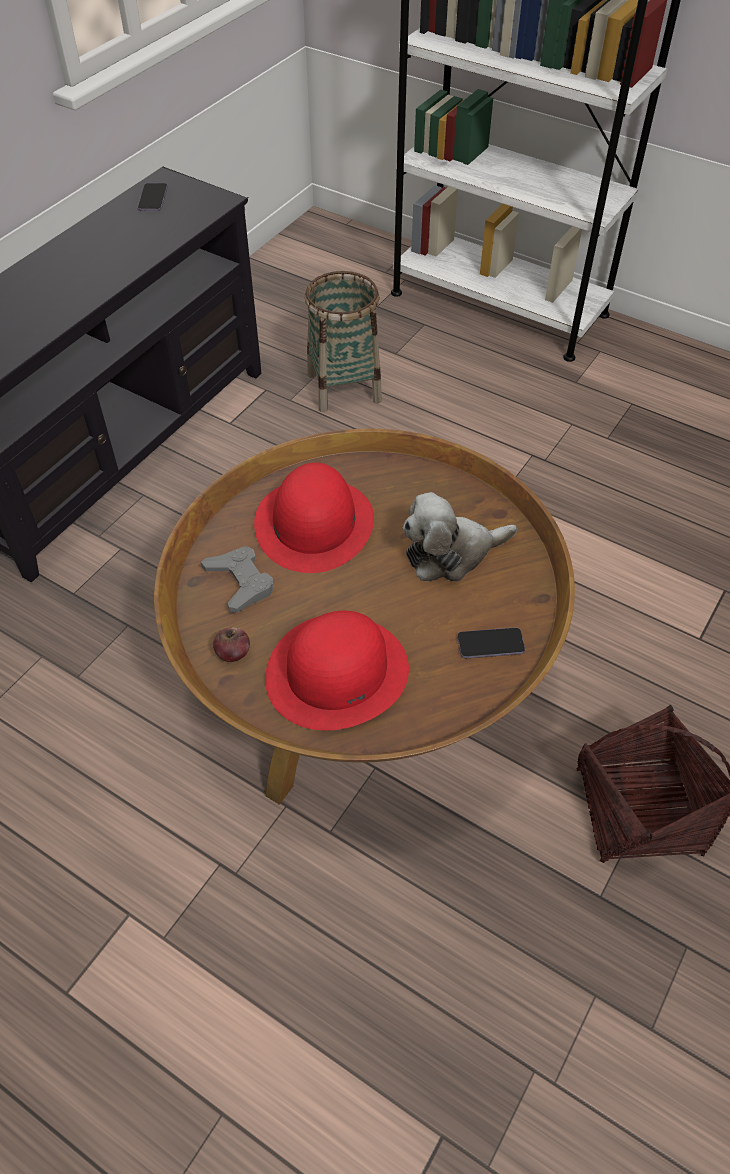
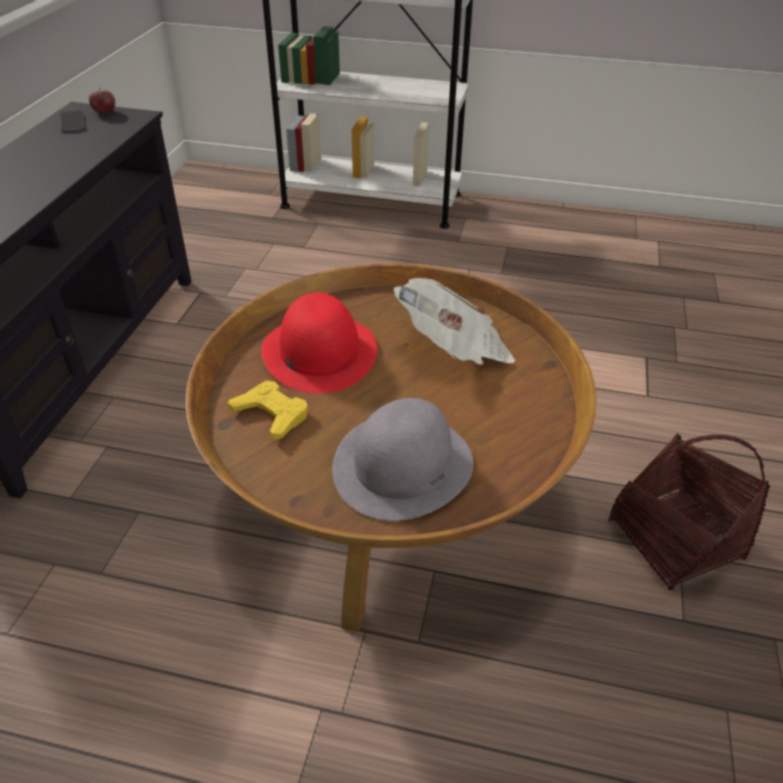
camera: 20 degrees left, 10 degrees down
(233, 653) = (292, 475): apple -> apple (104, 112)
(240, 582) = (271, 414): grey game controller -> yellow game controller
(337, 671) = (403, 464): red hat -> grey hat
(343, 387) = (269, 278): basket -> none
(451, 554) = (454, 349): plush toy -> newspaper
(490, 644) = (527, 409): phone -> none

